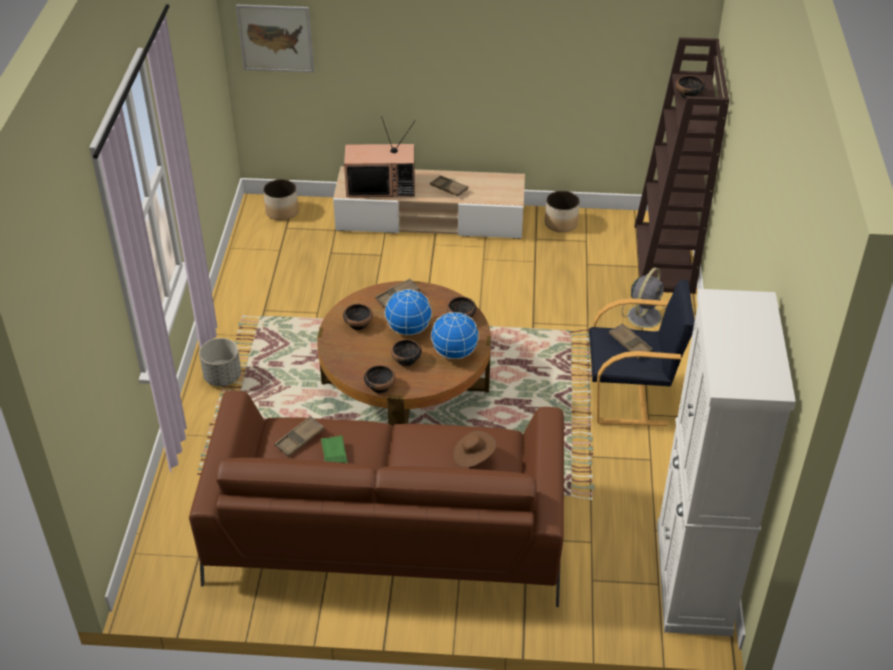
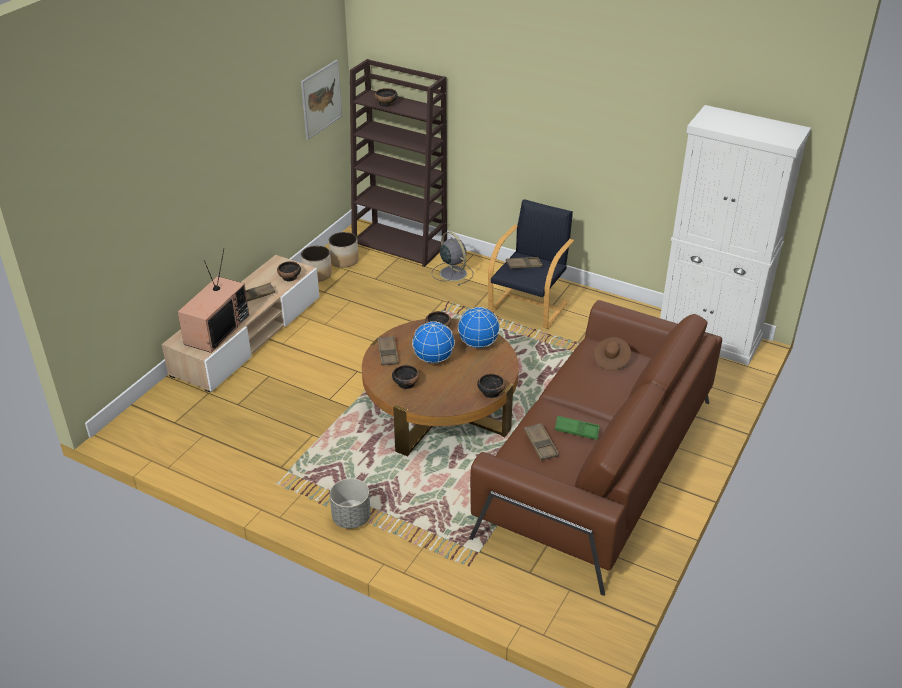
camera: 65 degrees left, 5 degrees down
(276, 38) = (89, 247): picture -> picture (321, 99)
(282, 211) = (147, 418): planter -> planter (344, 260)
(406, 360) = (469, 370): bowl -> bowl (290, 277)

